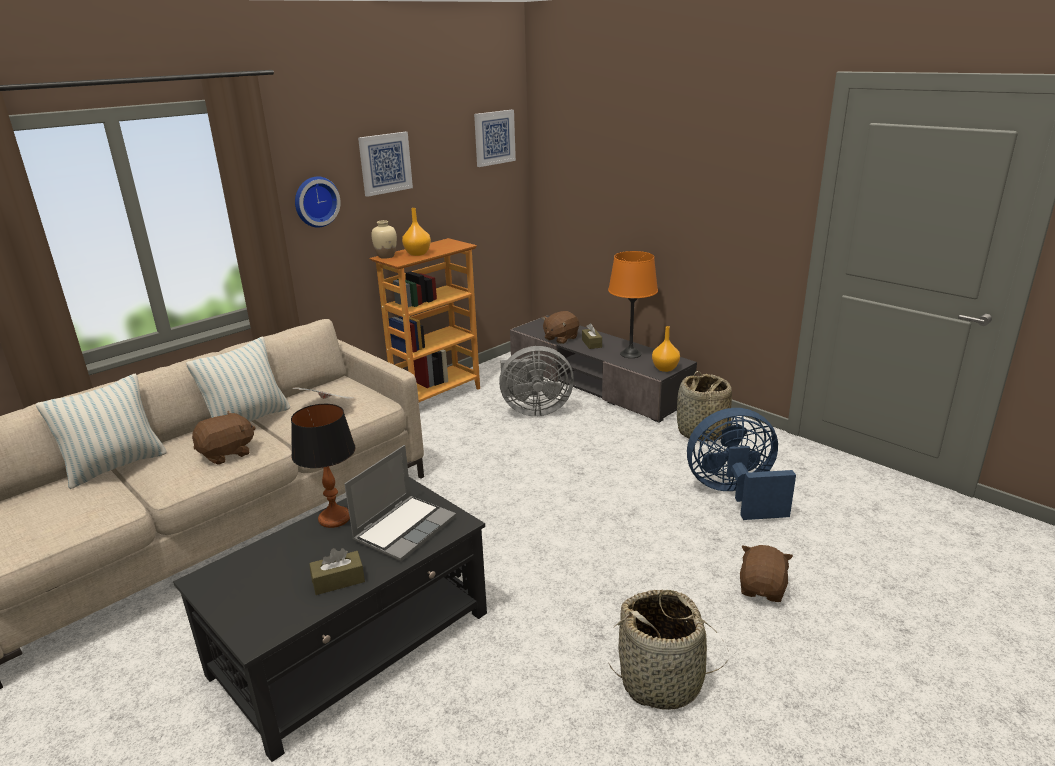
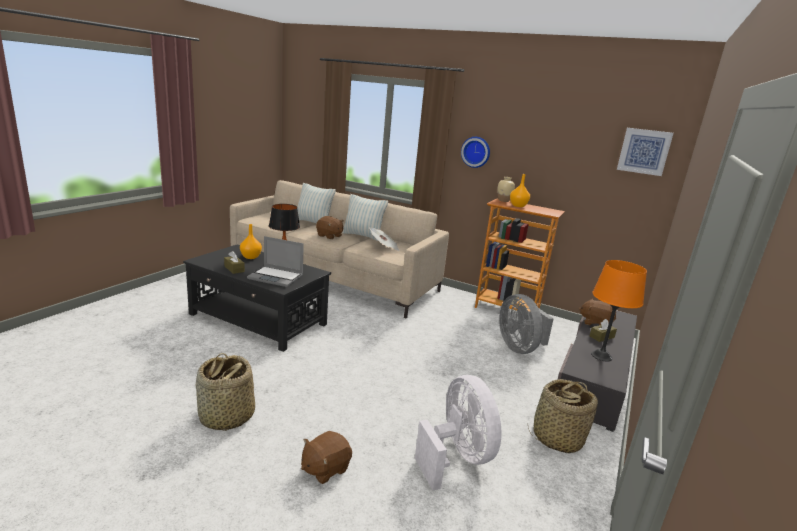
camera: 70 degrees right, 5 degrees down
(385, 163) = (532, 143): picture -> none
(665, 369) = (588, 374): orange vase -> orange vase (250, 257)
(735, 495) = (457, 457): blue fan -> white fan
(762, 589) = (325, 468): brown plush toy -> brown plush toy turned 135 degrees clockwise

